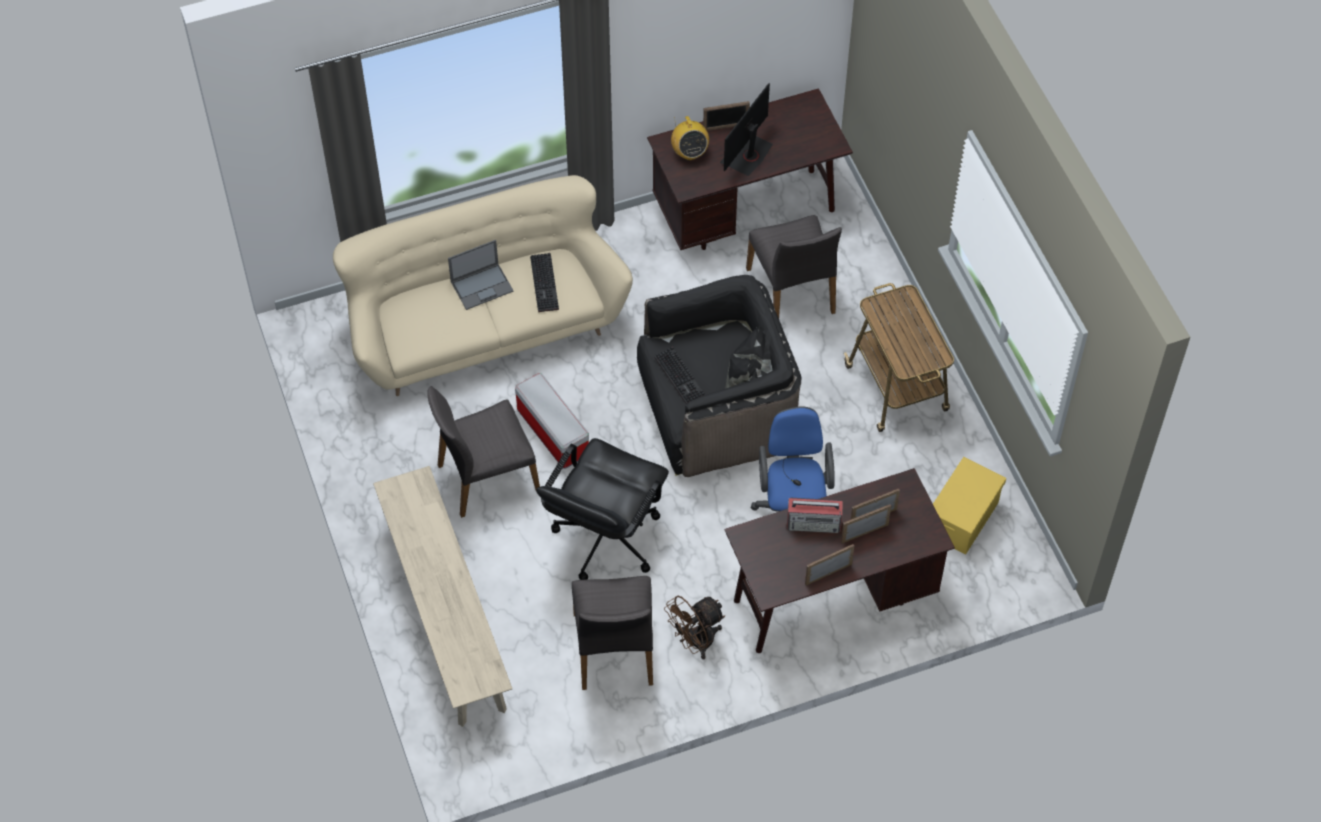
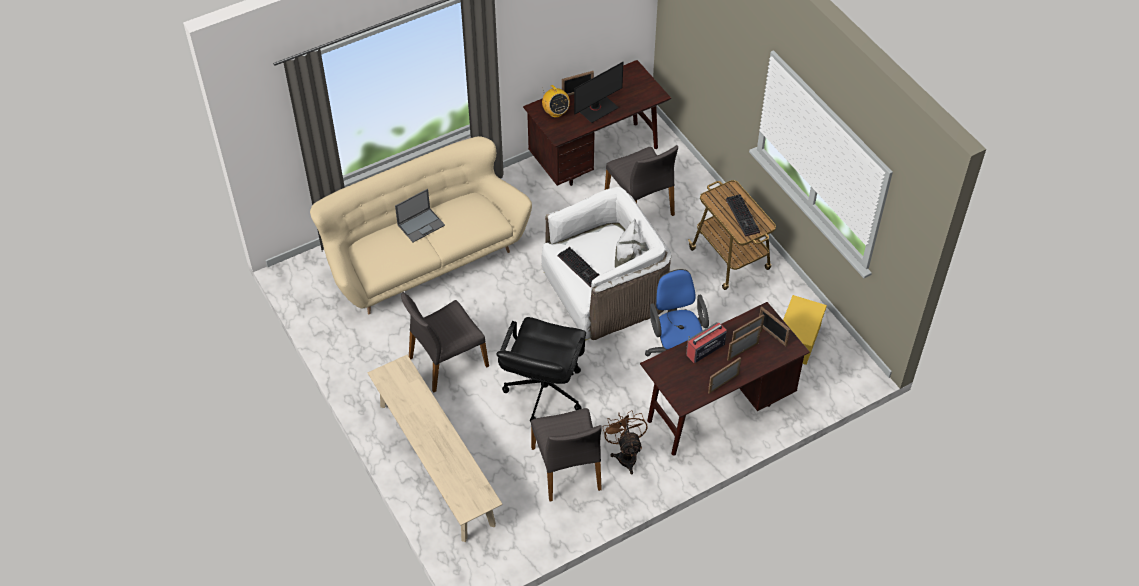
camera: 10 degrees left, 5 degrees down
(546, 284) = (467, 217): keyboard -> keyboard (744, 216)
(552, 432) = (488, 323): storage box -> none
(695, 642) = (626, 455): brown fan -> brown fan turned 120 degrees clockwise
(716, 408) = (604, 290): black armchair -> white armchair
(747, 155) = (597, 109): monitor -> monitor turned 150 degrees counterclockwise
(814, 523) = (704, 349): radio -> radio turned 150 degrees clockwise
(909, 515) = (772, 334): none -> picture frame

